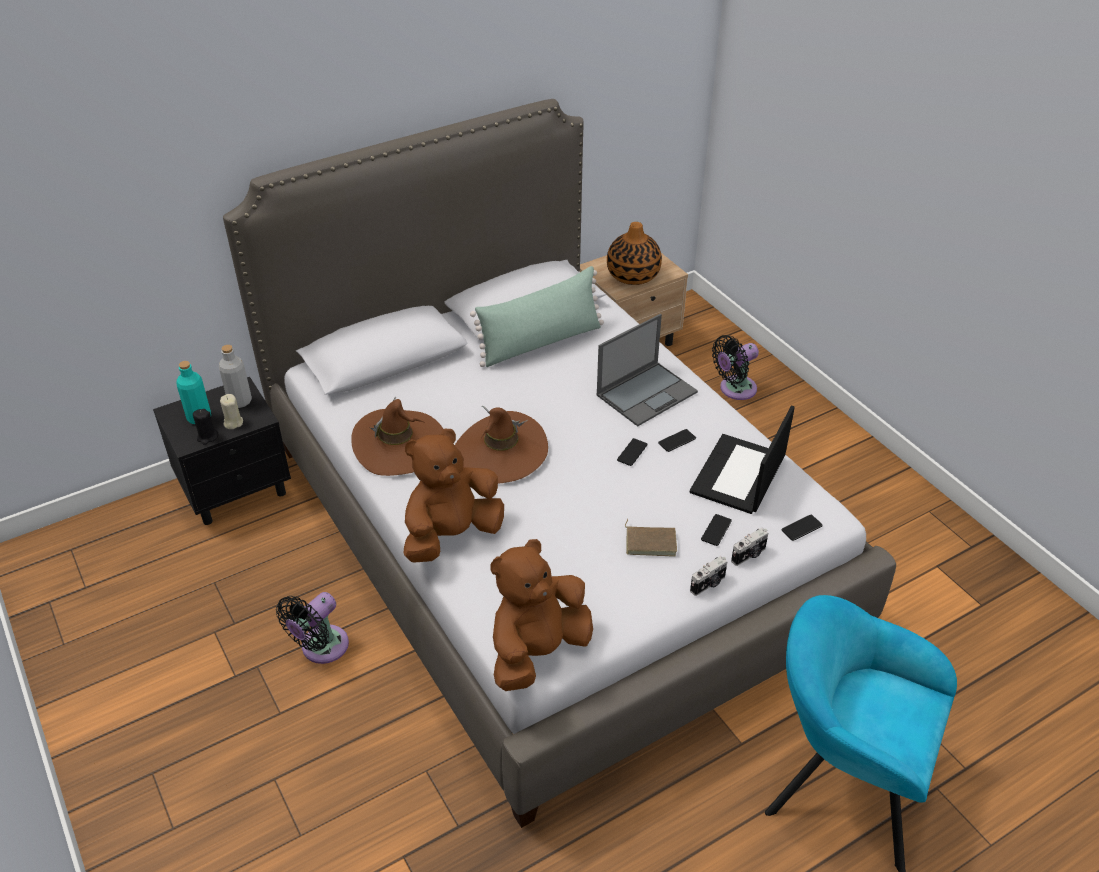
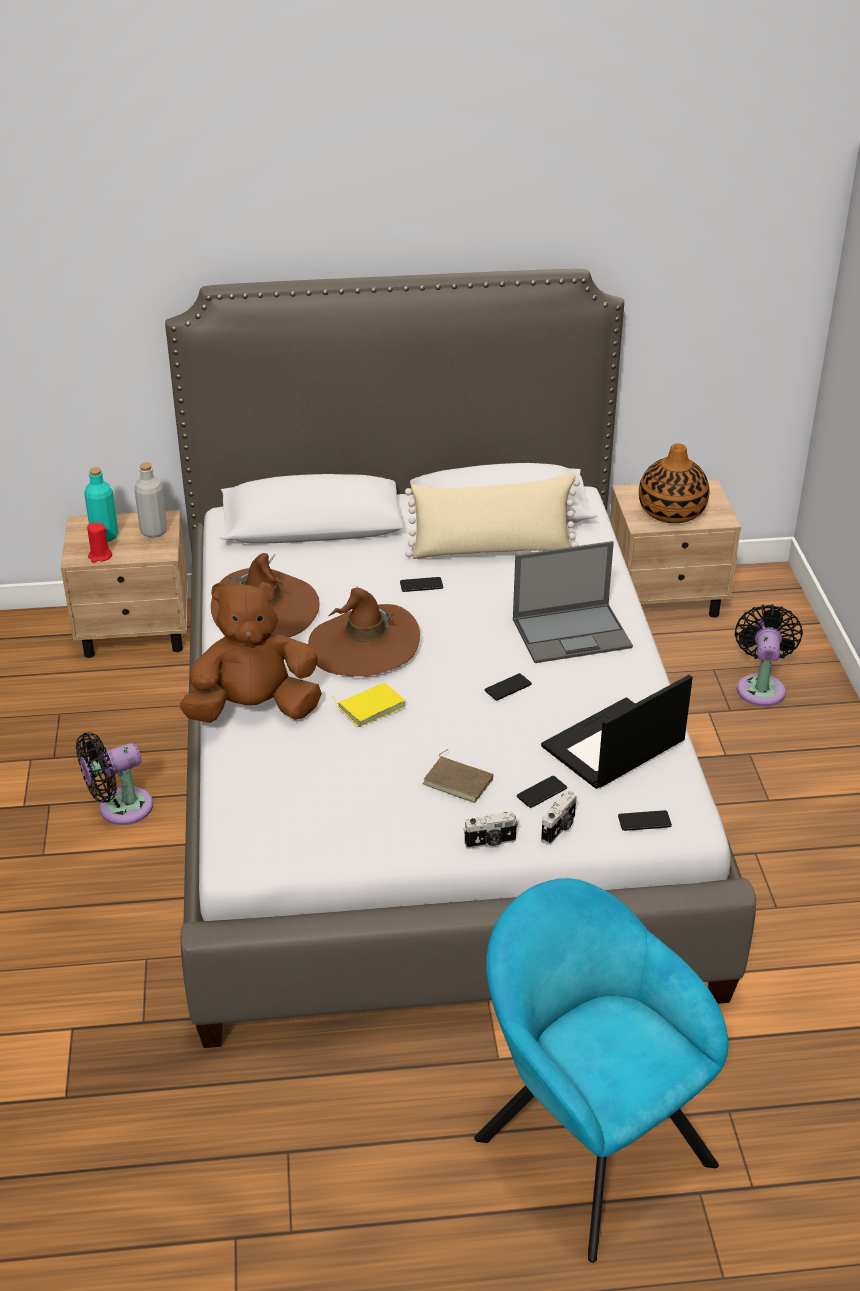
camera: 25 degrees right, 5 degrees down
(207, 437) = (100, 556): black candle -> red candle
(233, 422) = (133, 549): beige candle -> none
(237, 489) = (136, 632): black nightstand -> beige nightstand
(537, 651) = (259, 844): brown plush toy -> none
(541, 342) = (492, 550): green pillow -> beige pillow
(543, 502) = (370, 706): none -> yellow book
(677, 441) = (568, 690): phone -> phone (421, 585)
(734, 389) = (761, 687): black fan -> black fan turned 105 degrees clockwise
(749, 555) = (559, 829): camera -> camera turned 45 degrees counterclockwise

